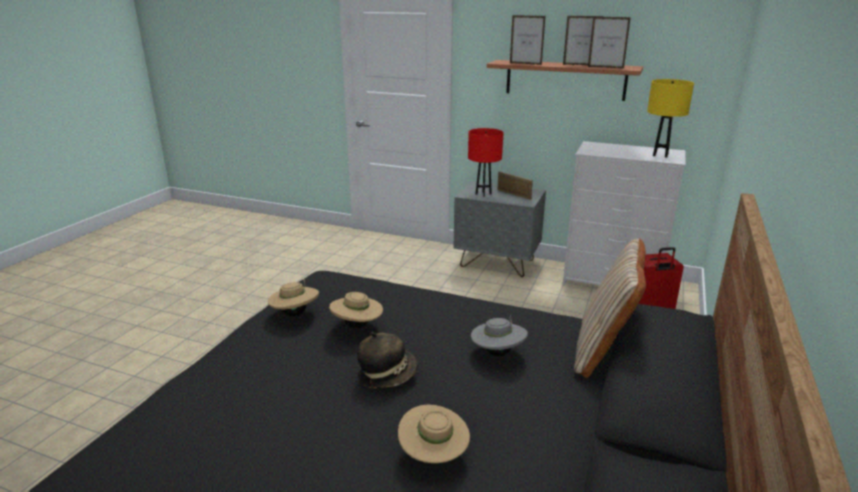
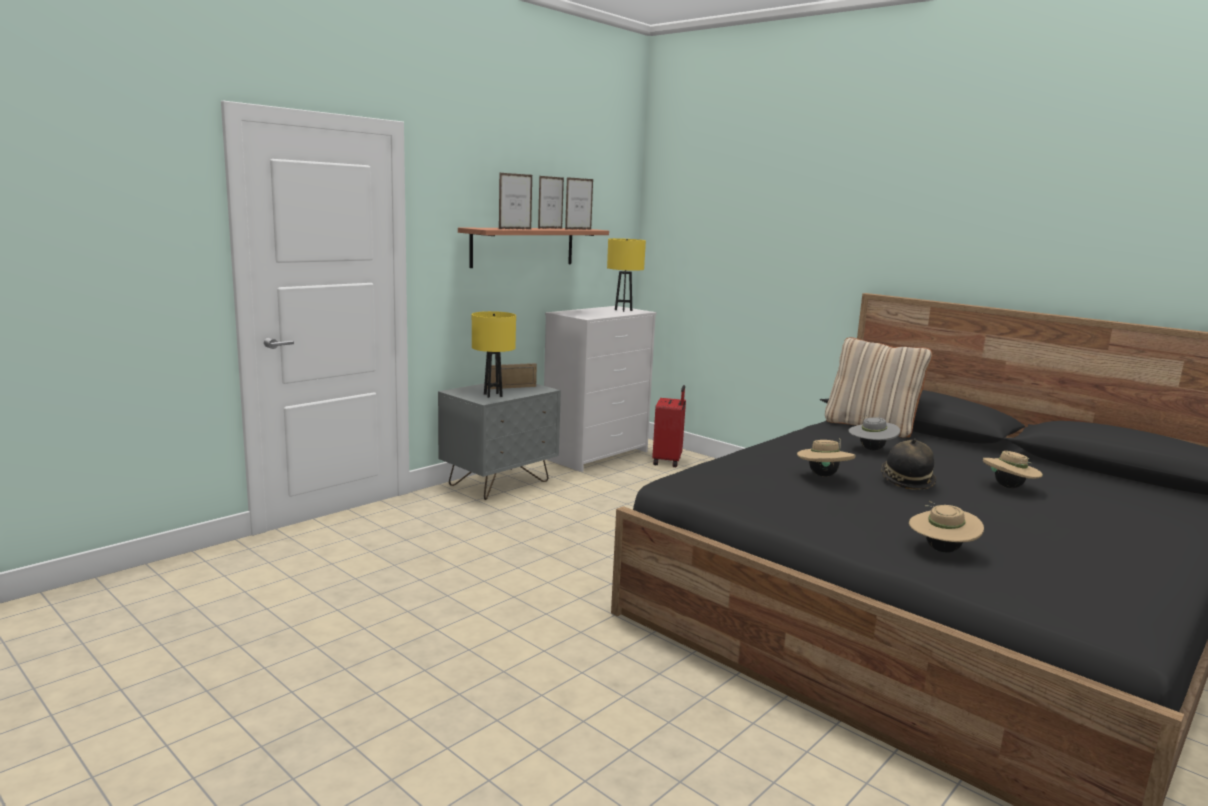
camera: 70 degrees left, 10 degrees down
(295, 314) = (778, 498): beige hat -> beige hat (941, 550)
(483, 194) = (492, 395): red table lamp -> yellow table lamp

